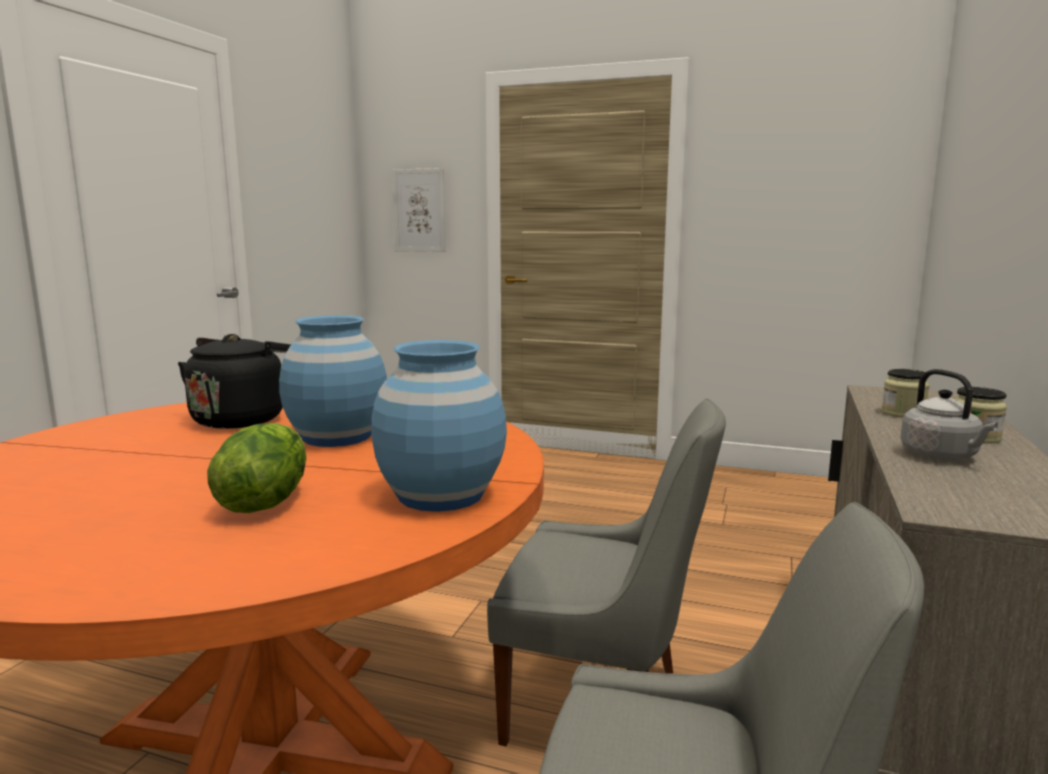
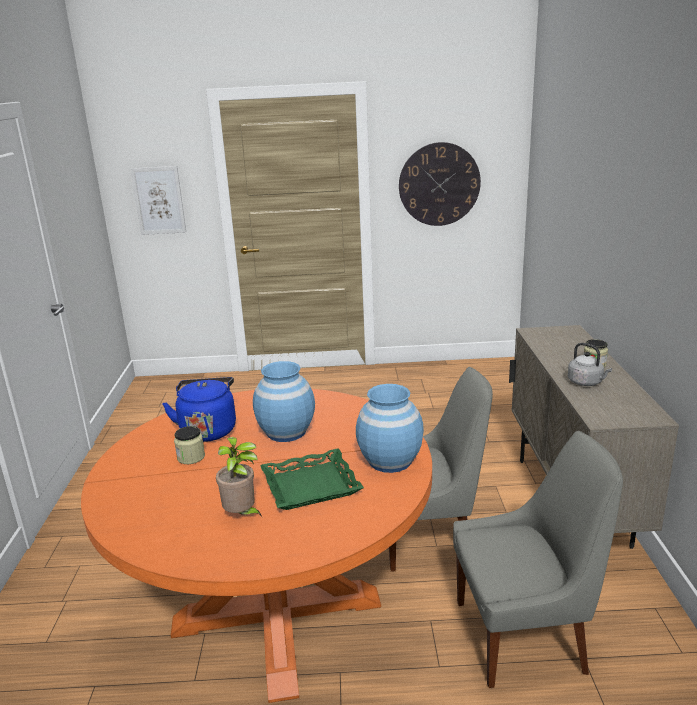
camera: 20 degrees left, 10 degrees up
(100, 516) = (242, 515): none -> potted plant
(241, 419) = (208, 429): black kettle -> blue kettle
(264, 501) = (311, 486): lettuce -> green tray
(784, 205) = (439, 184): none -> wall clock
(903, 413) = (555, 351): jar -> jar (191, 457)

